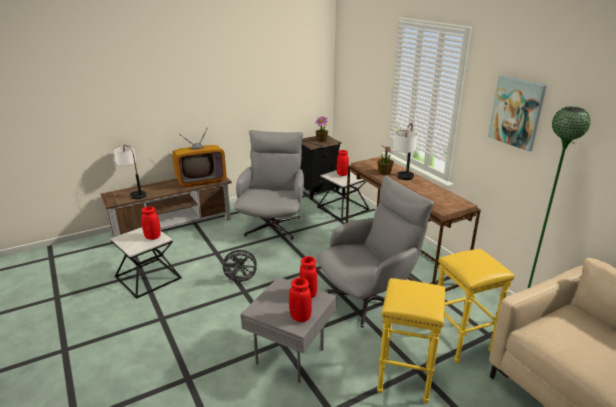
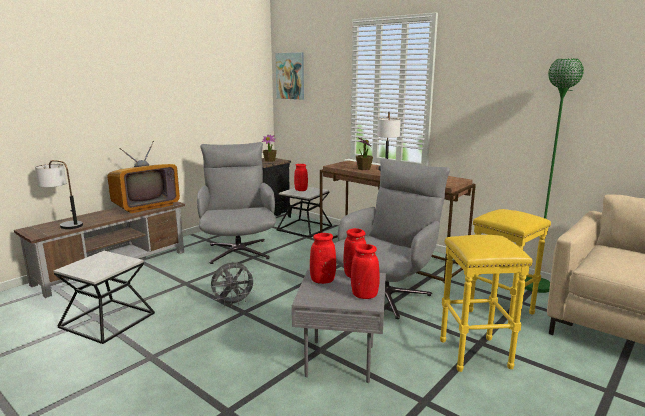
camera: 20 degrees left, 10 degrees down
(153, 237) = (115, 261): red vase -> red vase (322, 281)
(516, 112) = (497, 82): picture -> picture (290, 76)

